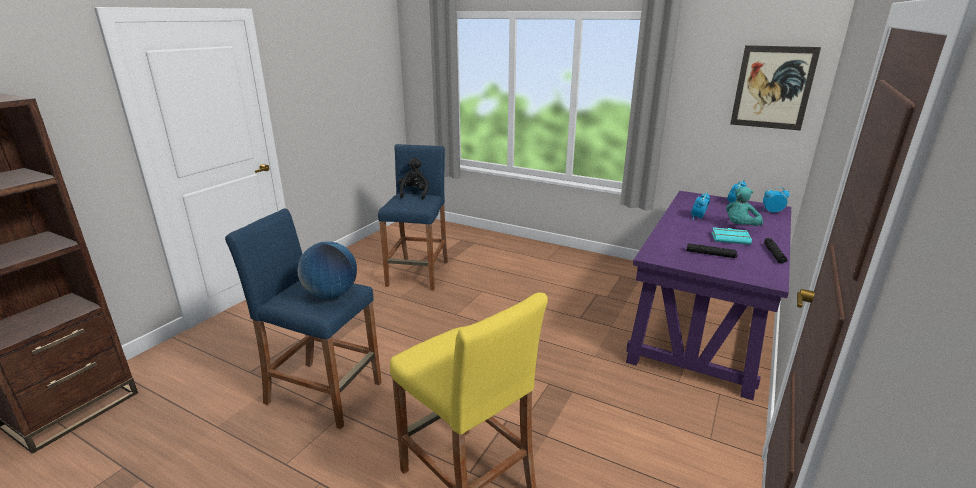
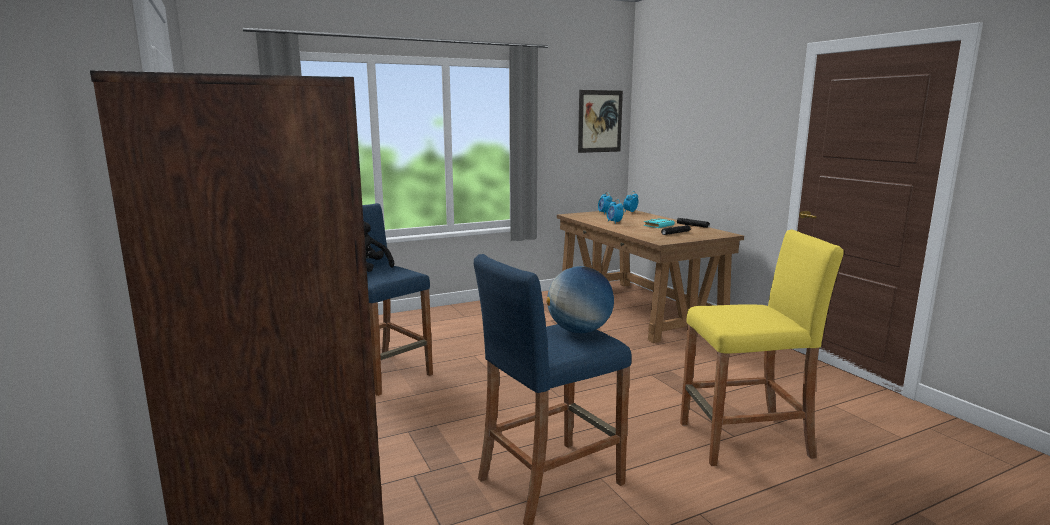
camera: 55 degrees left, 10 degrees down
(703, 326) = (637, 309): purple desk -> brown desk
(740, 227) = (644, 220): turquoise plush toy -> none

